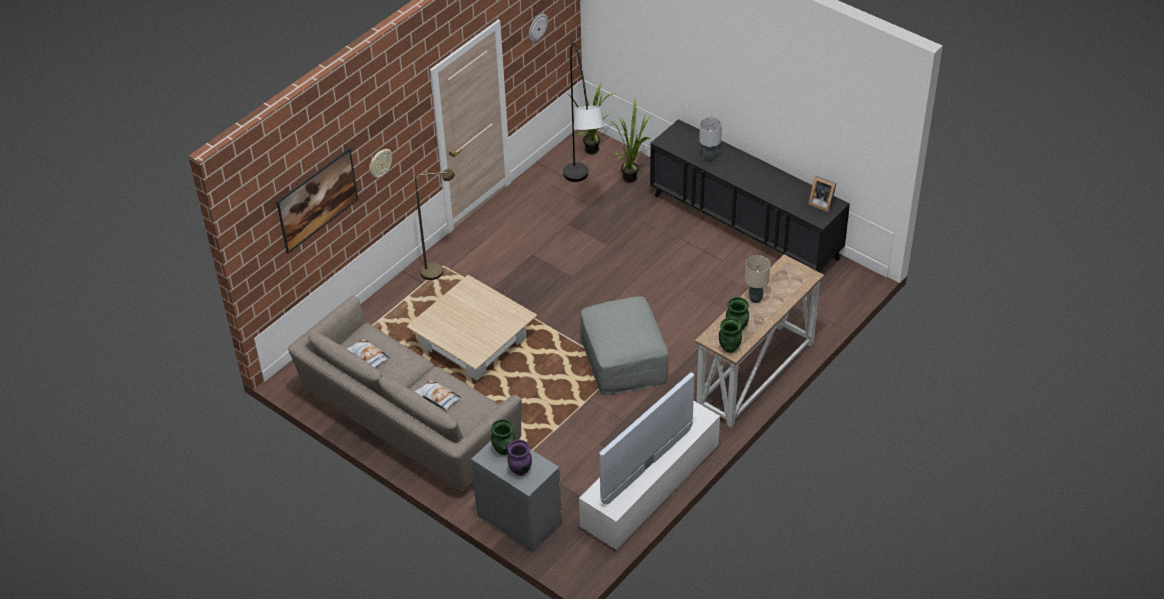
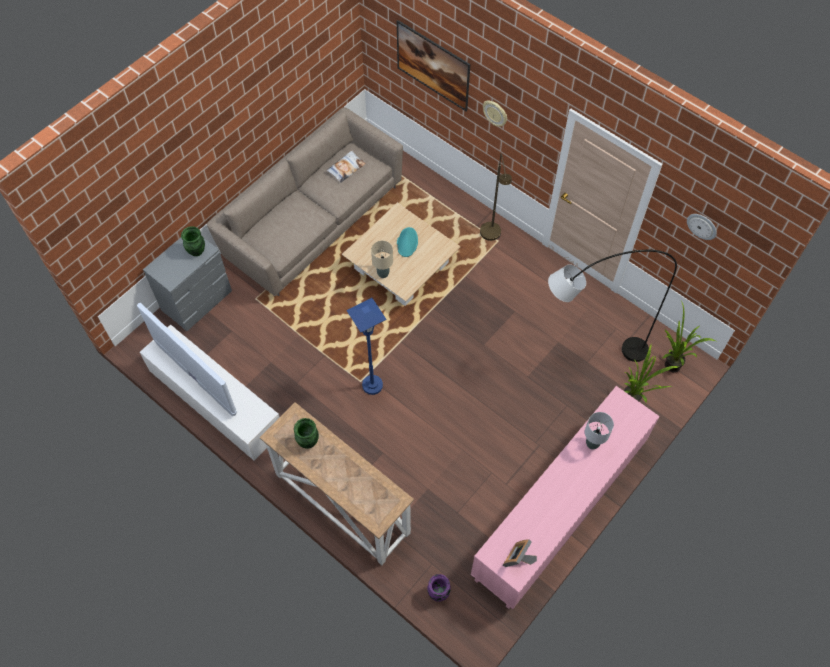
camera: 90 degrees right, 15 degrees up
(437, 397) = (293, 218): pillow -> none
(461, 315) = (407, 242): none -> turquoise hat
(520, 470) = (171, 263): purple vase -> purple vase (438, 593)
(623, 359) = (372, 385): grey ottoman -> blue floor lamp
(729, 347) = (280, 432): green vase -> none
(745, 226) = (559, 511): black cabinet -> pink cabinet
(755, 299) = (347, 463): beige table lamp -> beige table lamp (383, 274)

